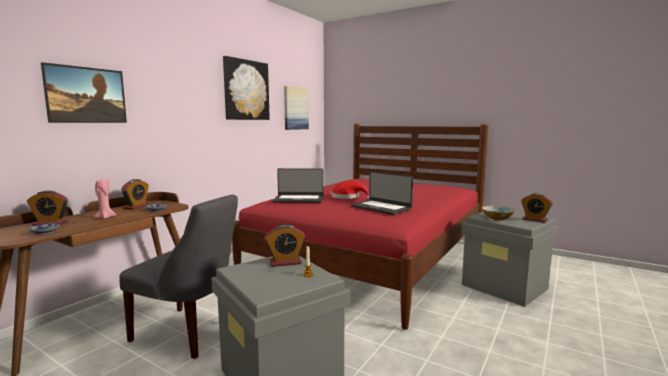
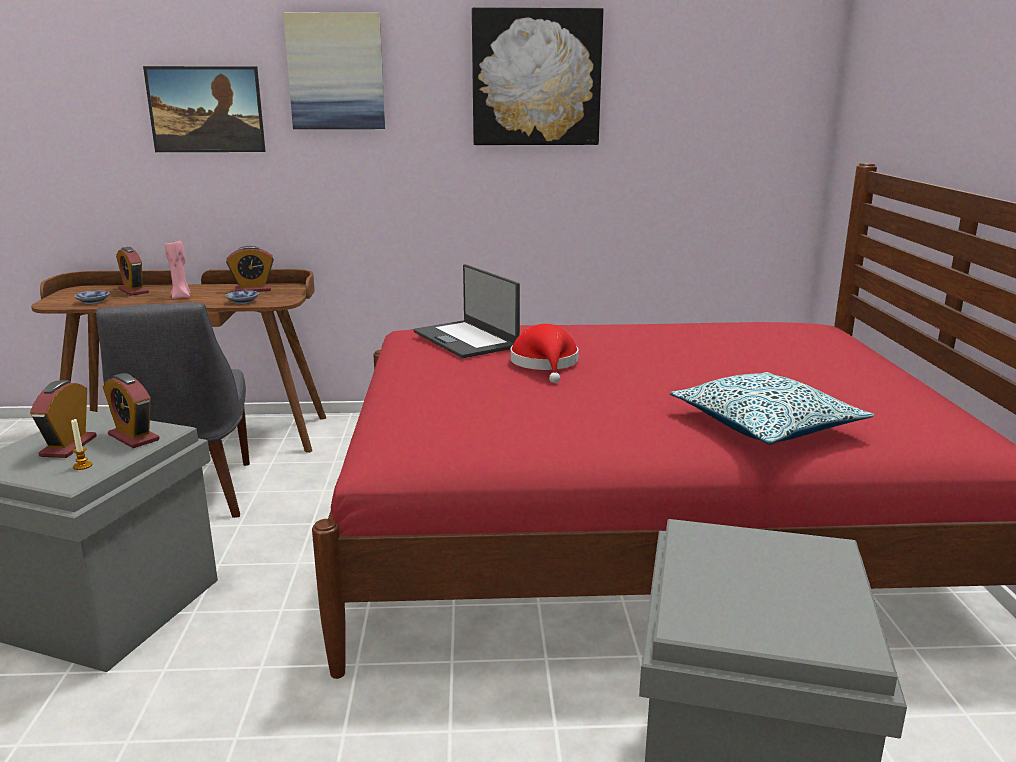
camera: 55 degrees right, 10 degrees up
(295, 108) = (706, 114): picture -> picture (336, 72)
(381, 207) = (494, 408): laptop -> none
(433, 194) = (766, 425): none -> pillow
(497, 218) = (721, 564): bowl -> none
(535, 220) = (808, 631): alarm clock -> alarm clock (68, 446)

